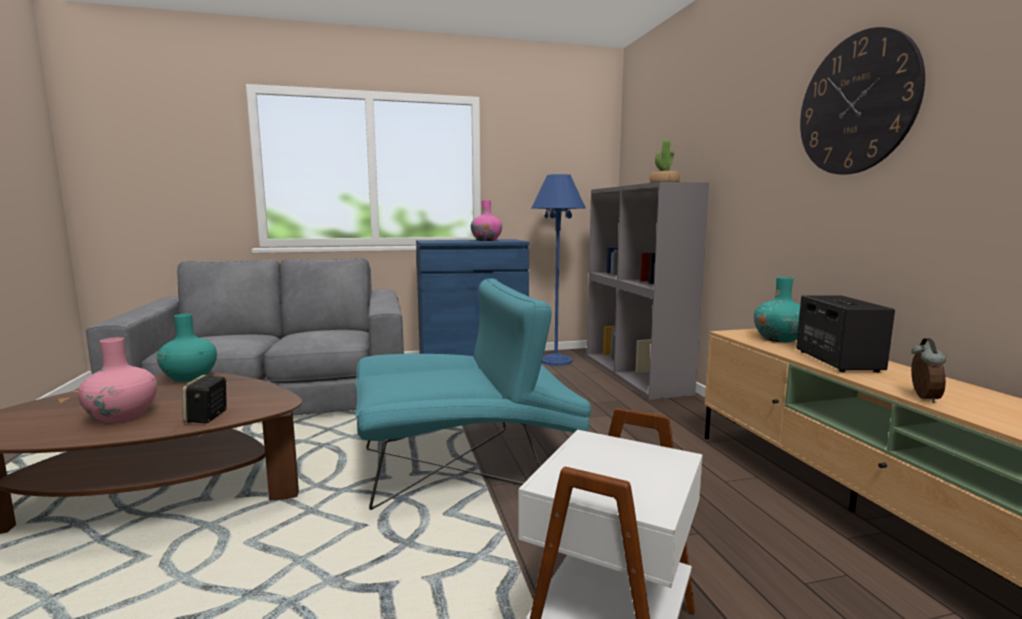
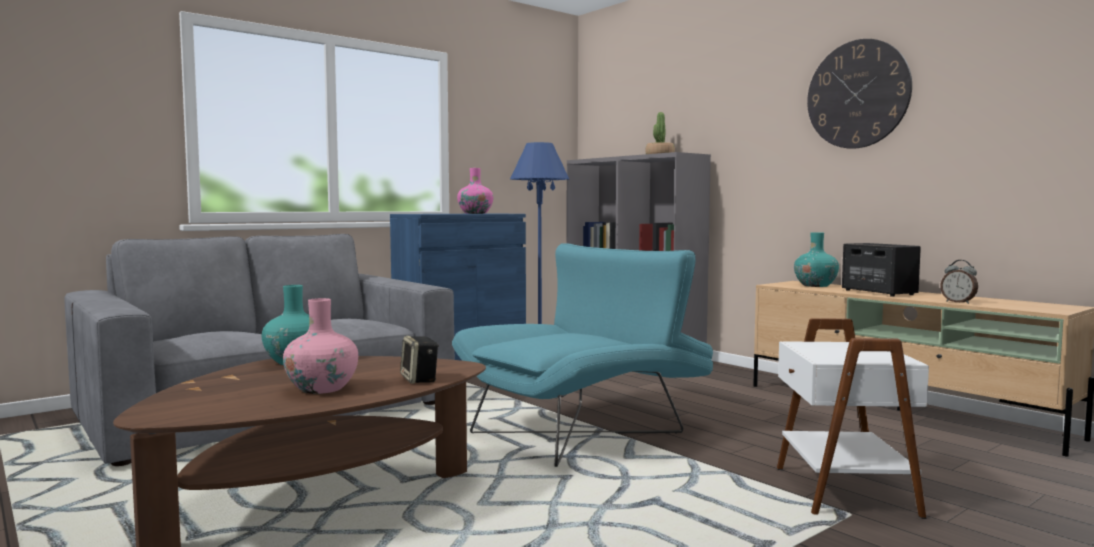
camera: 25 degrees left, 5 degrees down
(922, 397) = (958, 302): alarm clock -> alarm clock turned 150 degrees clockwise

